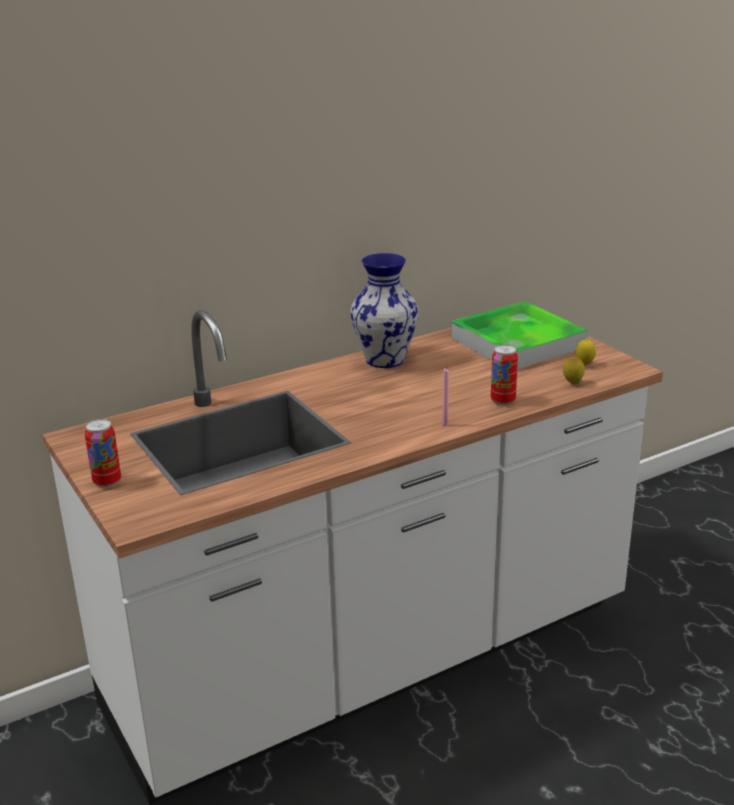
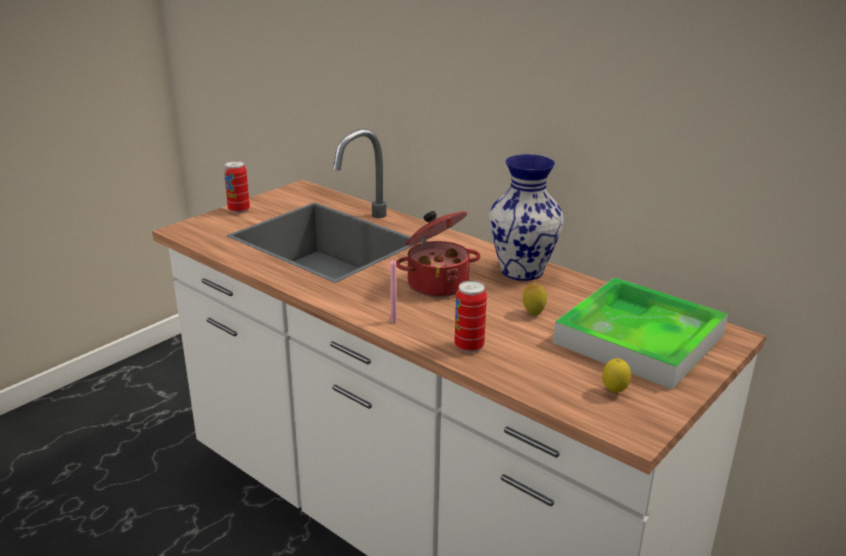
camera: 70 degrees right, 0 degrees up
(386, 397) = (437, 284): none -> cooking pot
(572, 383) = (550, 388): lemon -> lemon (533, 313)

